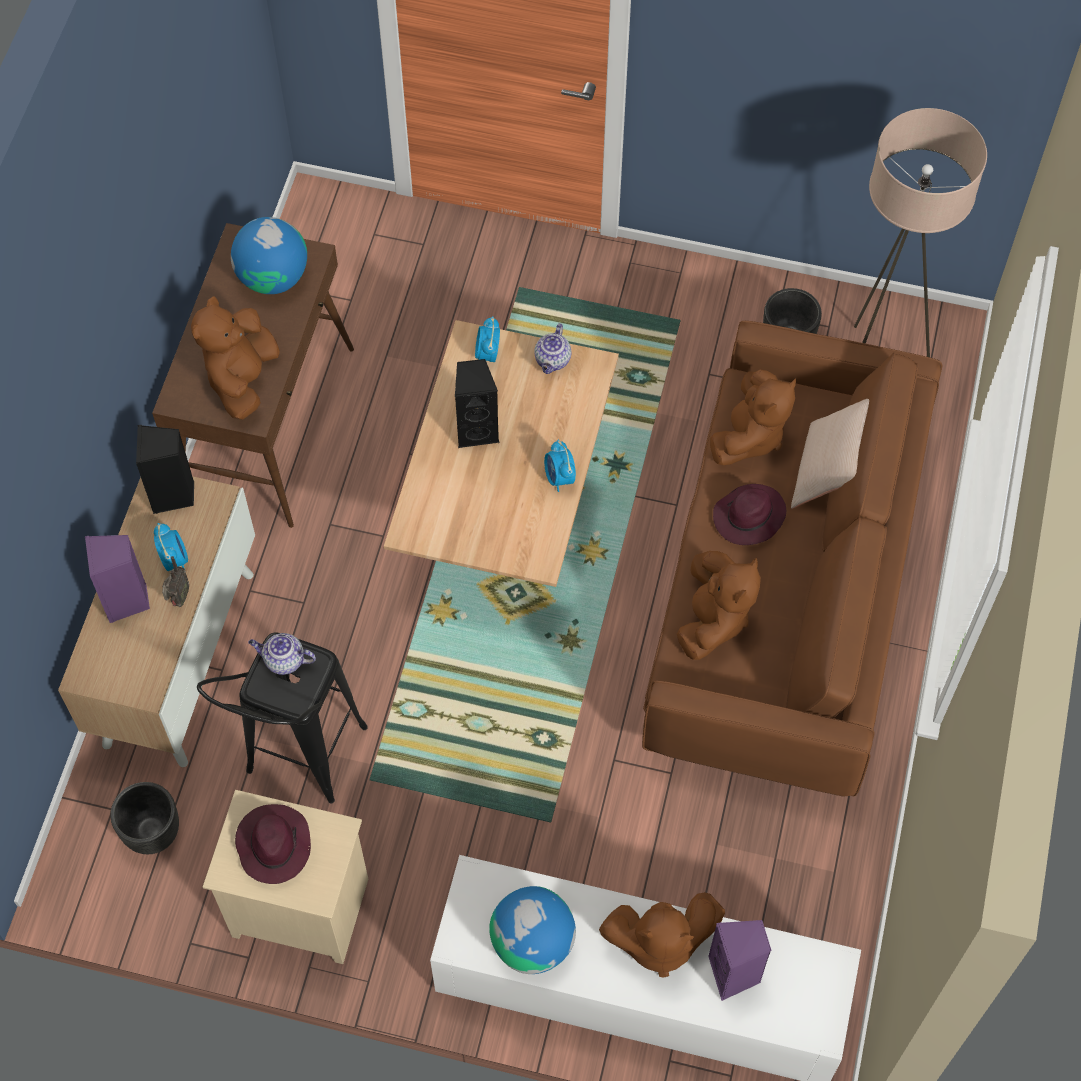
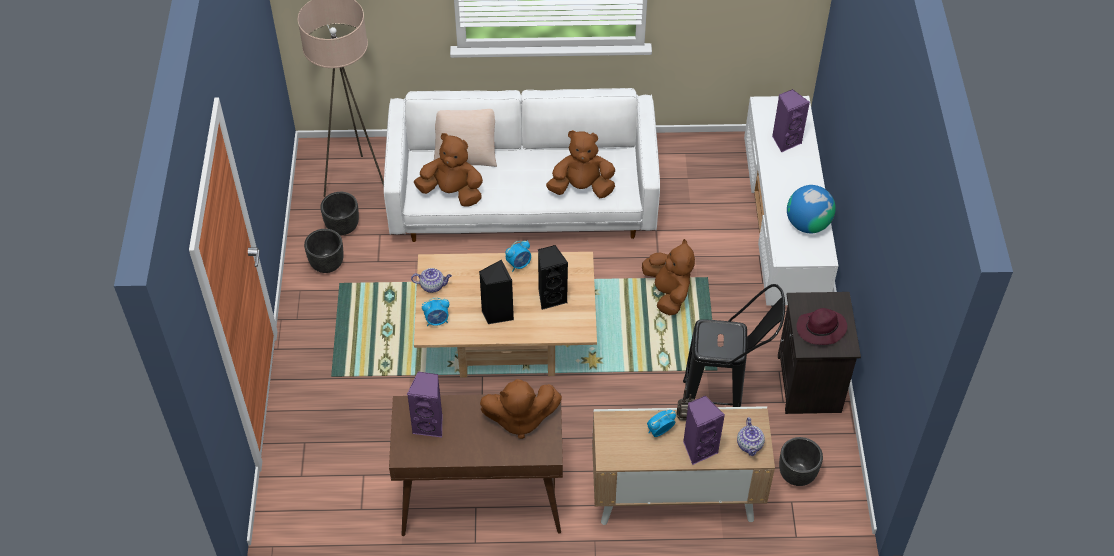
camera: 105 degrees left, 10 degrees down
(173, 495) = (612, 446): black speaker -> black speaker (551, 297)
(273, 277) = (430, 424): globe -> purple speaker
(283, 660) = (712, 344): teapot -> teapot (750, 445)
(298, 909) = (810, 384): beige nightstand -> black nightstand
(658, 941) = (782, 173): brown plush toy -> brown plush toy (668, 293)
(720, 311) = (327, 264): none -> black planter
(748, 518) = (510, 183): purple hat -> none
(783, 591) = (523, 200): brown sofa -> white sofa

